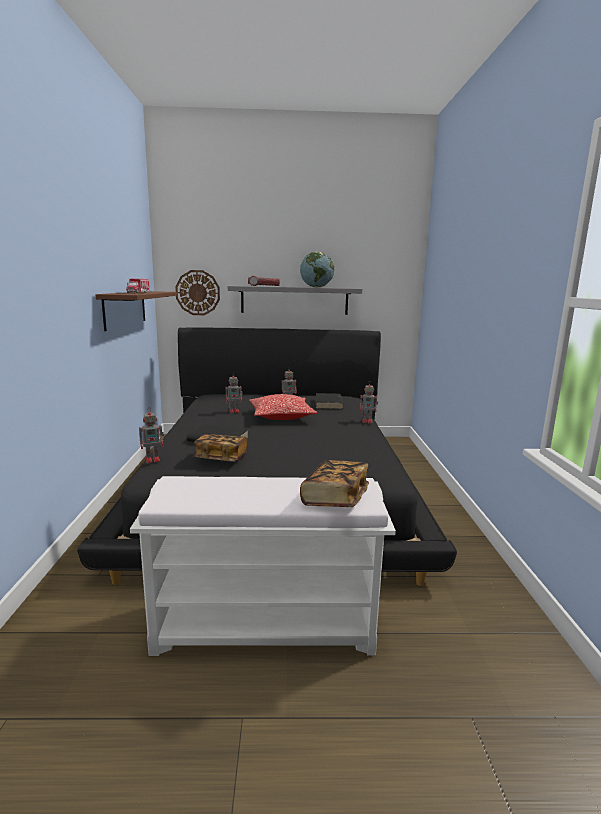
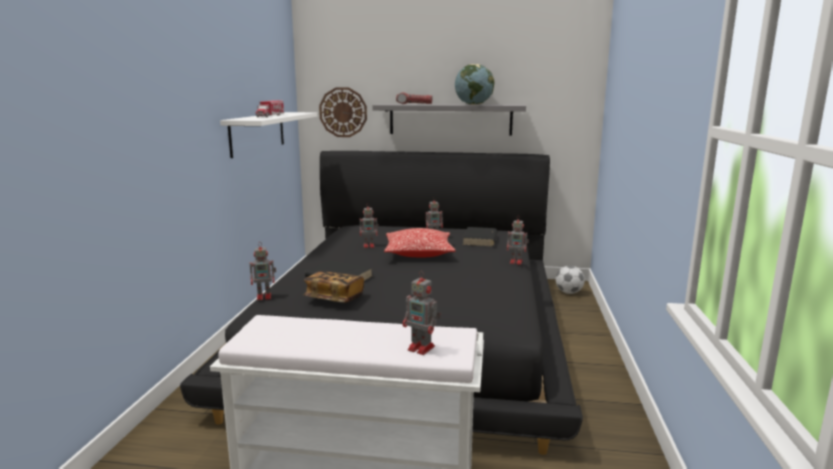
camera: 10 degrees right, 0 degrees up
(125, 309) = (258, 133): brown shelf -> white shelf
(335, 498) = (422, 348): book -> toy robot
(397, 447) = (569, 292): none -> football

